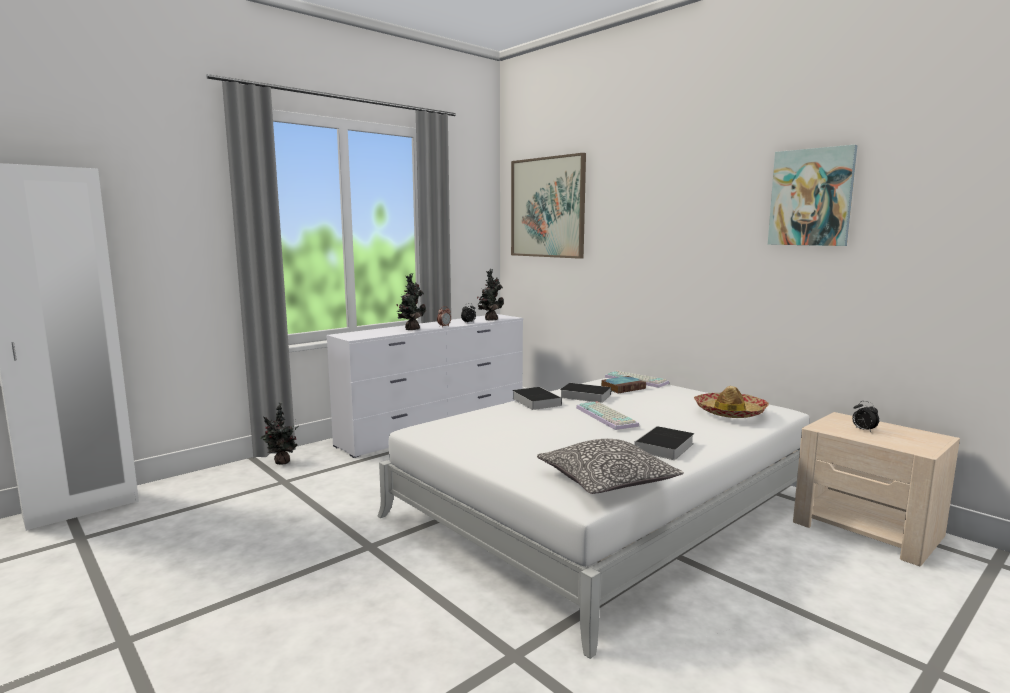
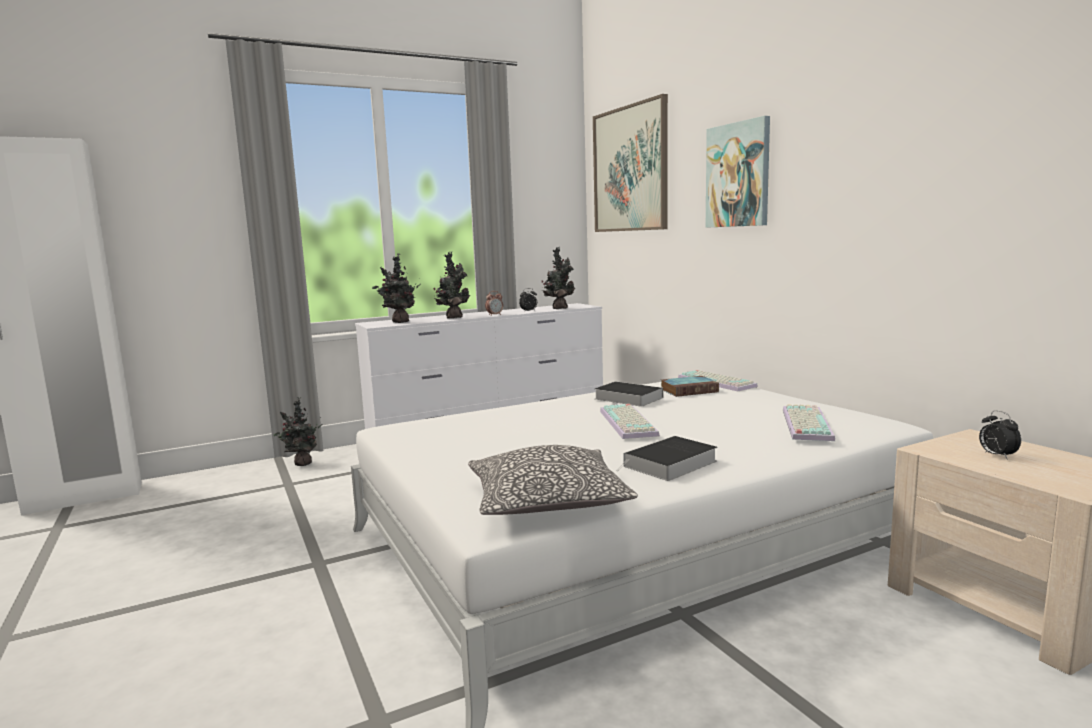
camera: 15 degrees right, 0 degrees up
(369, 334) = (399, 322): none -> potted plant
(535, 401) = (558, 402): book -> none
(730, 412) = (804, 423): hat -> keyboard
(811, 197) = (937, 113): picture -> picture (738, 175)

